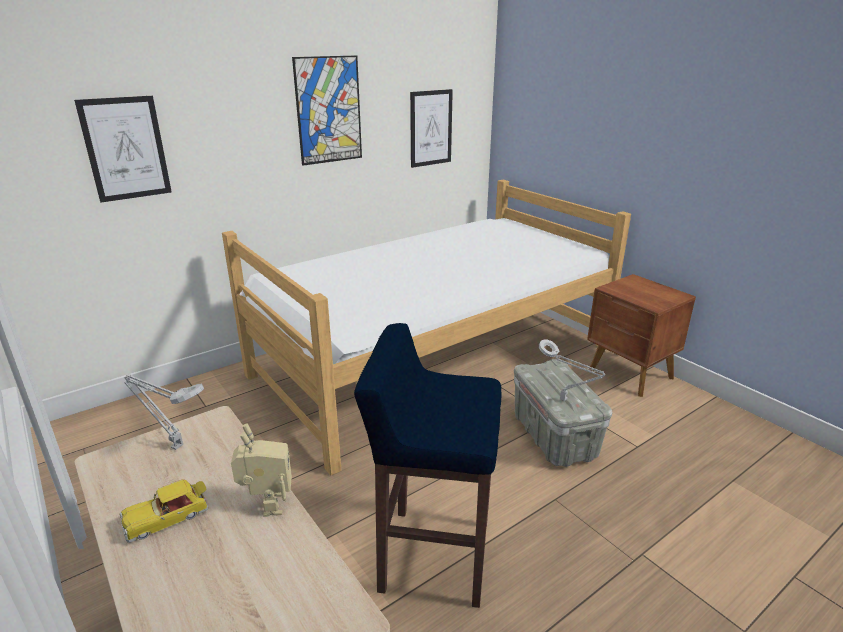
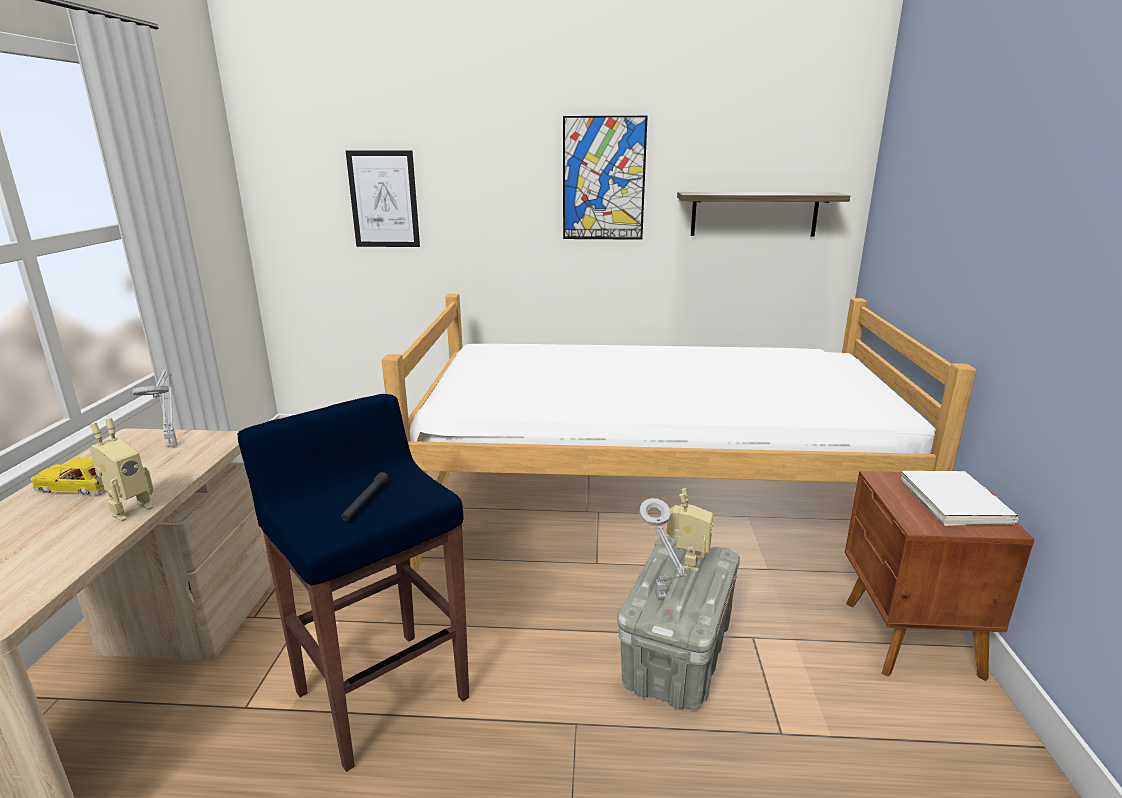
camera: 40 degrees right, 5 degrees down
(431, 128) = (754, 214): picture -> shelf
(455, 406) = (365, 501): none -> black flashlight
(548, 375) = (686, 562): none -> toy robot
(650, 290) = (954, 502): none -> white book

